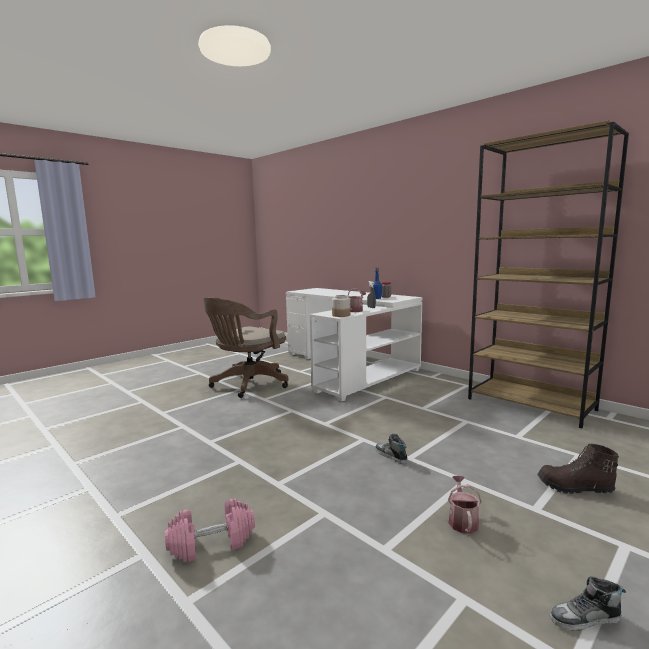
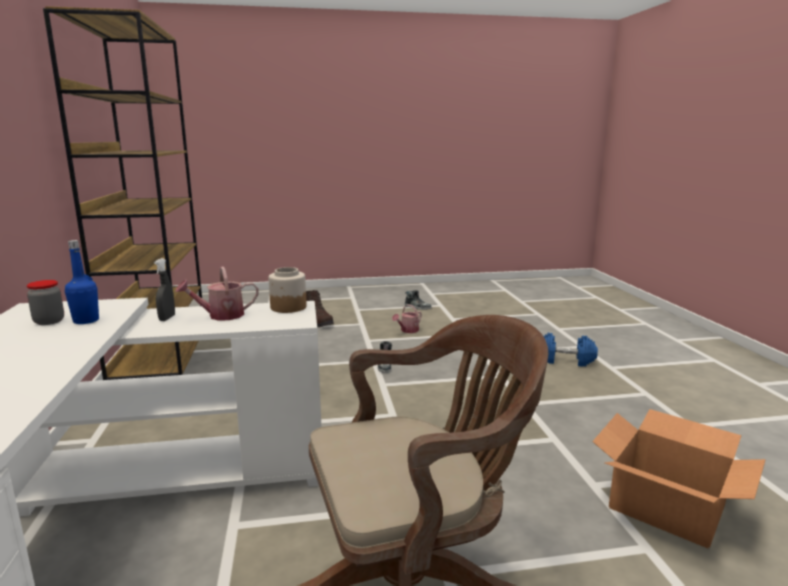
camera: 145 degrees left, 5 degrees up
(144, 429) = (666, 505): none -> cardboard box
(212, 543) = (565, 360): pink dumbbell -> blue dumbbell

